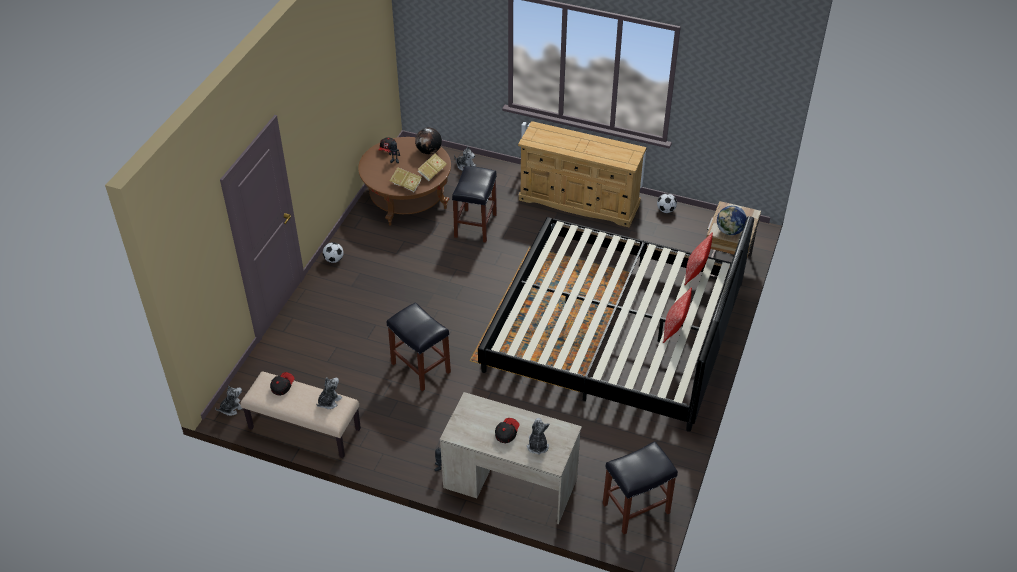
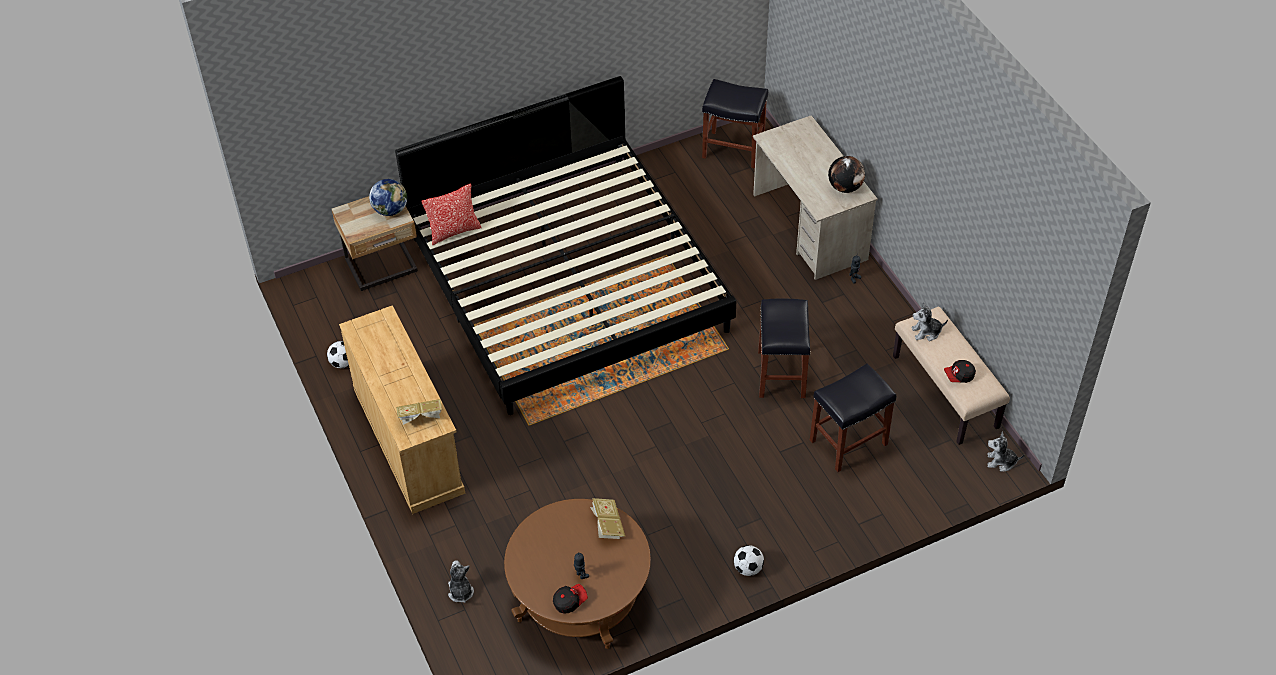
camera: 135 degrees left, 5 degrees up
(429, 151) = (527, 558): globe -> globe (845, 187)
(432, 173) = (560, 521): book -> book (420, 417)
(475, 225) = (549, 496): black stool -> black stool (848, 443)
(506, 433) = (818, 167): cap -> none
(537, 445) = (804, 144): plush toy -> none
(674, 328) = (546, 199): pillow -> none

